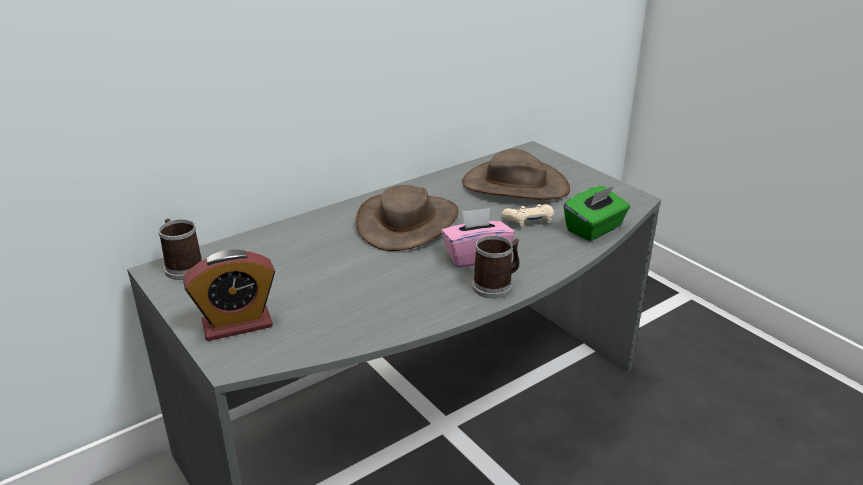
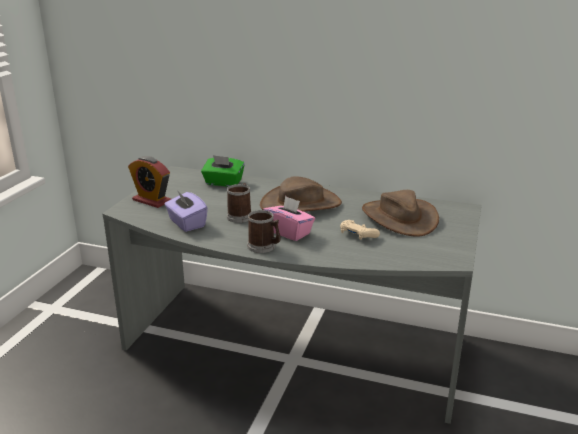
camera: 55 degrees right, 5 degrees down
(182, 267) = (185, 174): mug -> mug (240, 215)
(358, 319) = (186, 223): none -> purple tissue box
(594, 229) = (381, 258): green tissue box -> green tissue box (223, 183)

